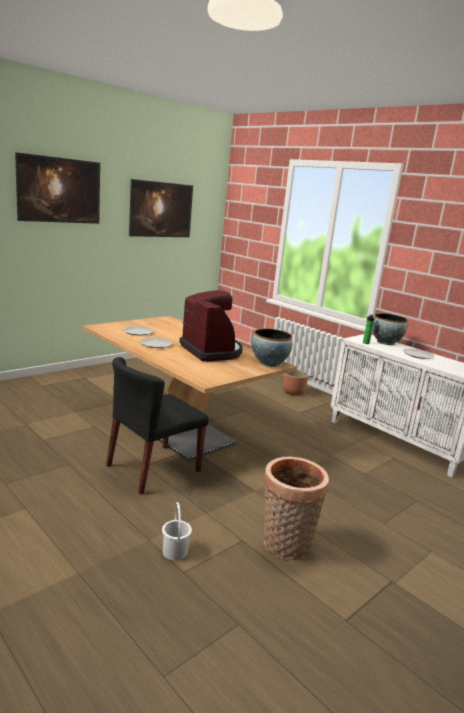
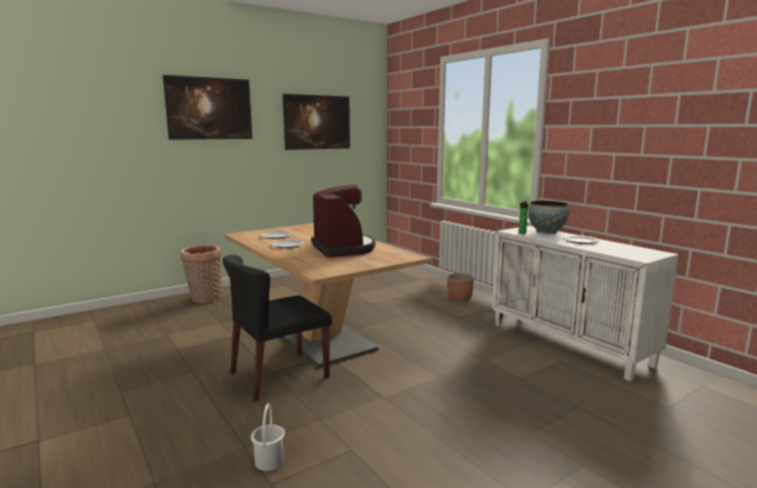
camera: 10 degrees right, 5 degrees down
(269, 363) = (401, 256): bowl -> none
(285, 546) = (400, 457): basket -> basket (204, 299)

